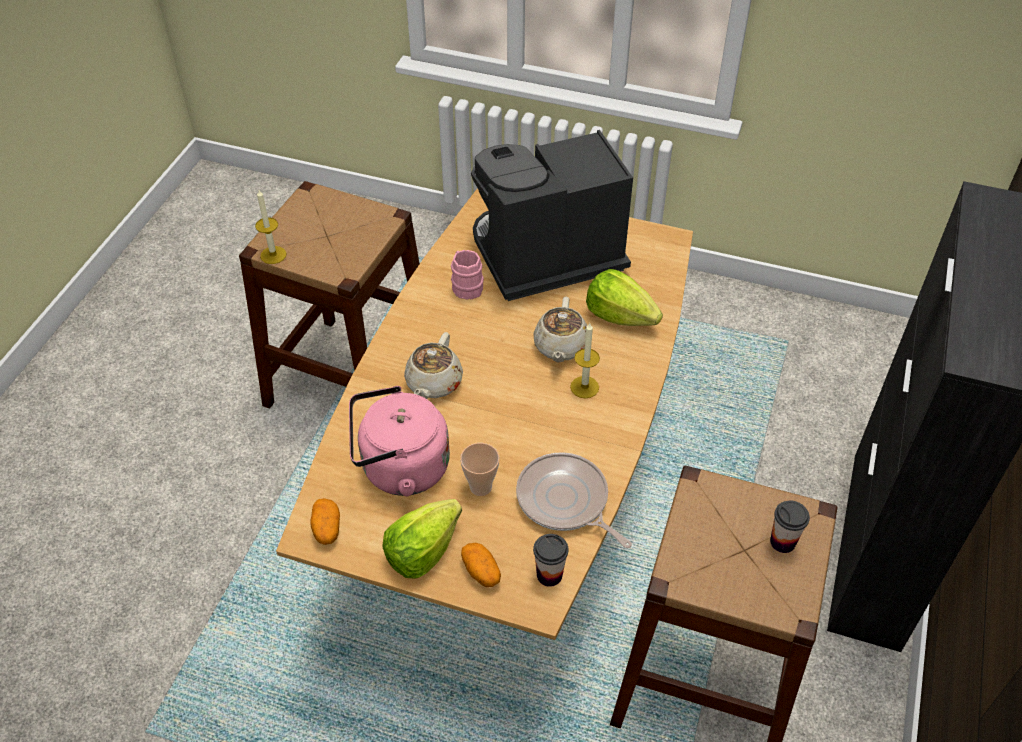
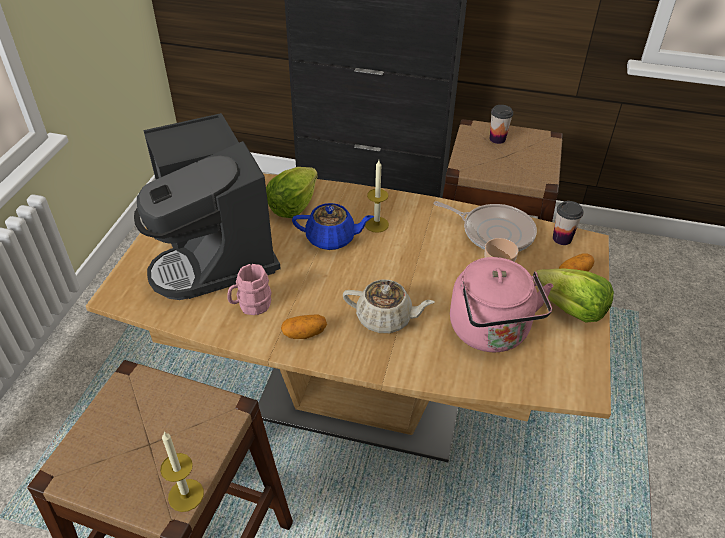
camera: 95 degrees left, 5 degrees down
(326, 528) = (573, 377): potato -> potato (304, 333)
(560, 347) = (332, 238): beige teapot -> blue teapot
(565, 501) = (494, 232): frying pan -> frying pan turned 105 degrees counterclockwise

